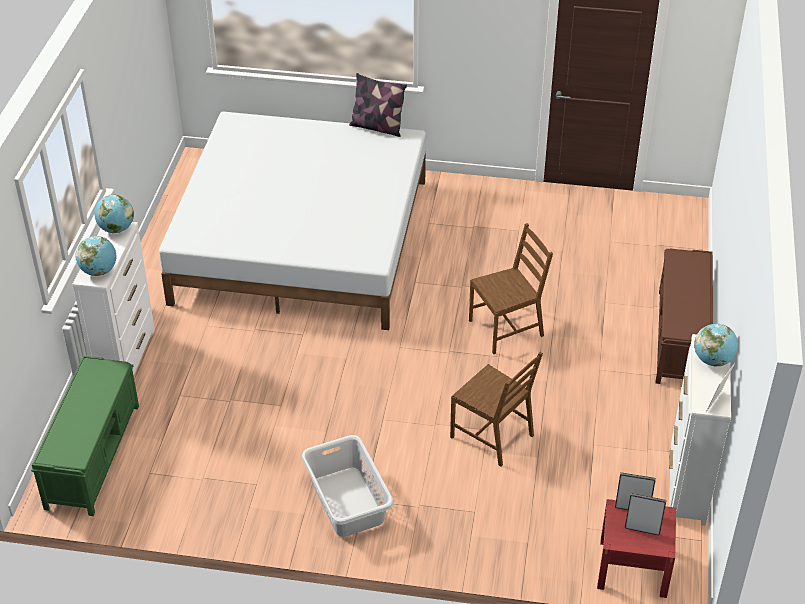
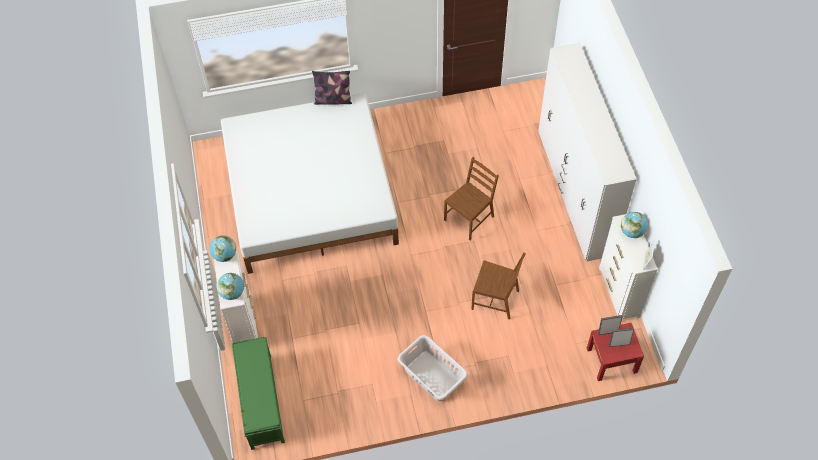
camera: 20 degrees left, 15 degrees up
(680, 339) = (574, 191): brown bench -> white wardrobe

